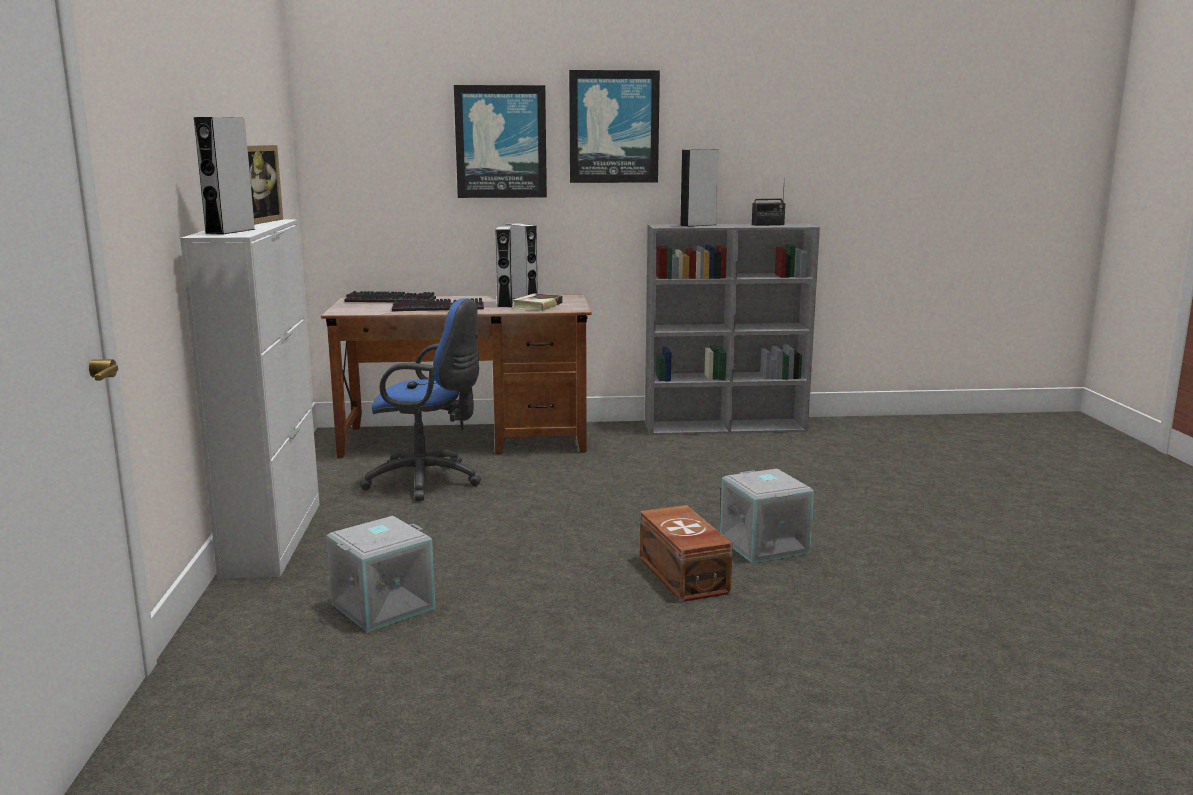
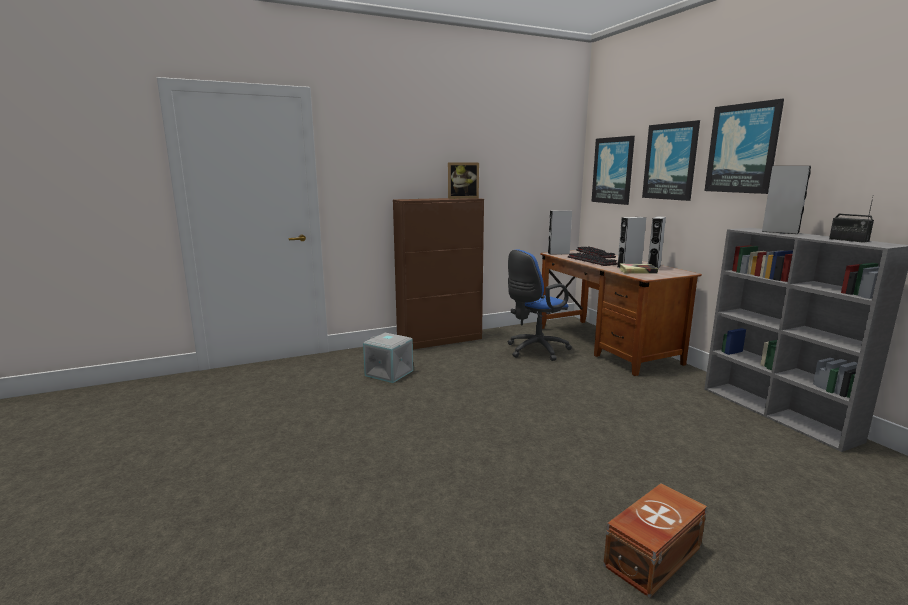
camera: 70 degrees right, 0 degrees up
(230, 231) = (418, 199): grey speaker -> grey speaker (558, 253)
(273, 538) = (440, 340): white cabinet -> brown cabinet
(379, 156) = (613, 170): none -> picture
(429, 481) = (534, 350): blue office chair -> blue office chair turned 60 degrees clockwise
(682, 576) = (471, 436): brown storage box -> brown storage box (650, 556)
(765, 545) = (545, 459): grey storage box -> none

